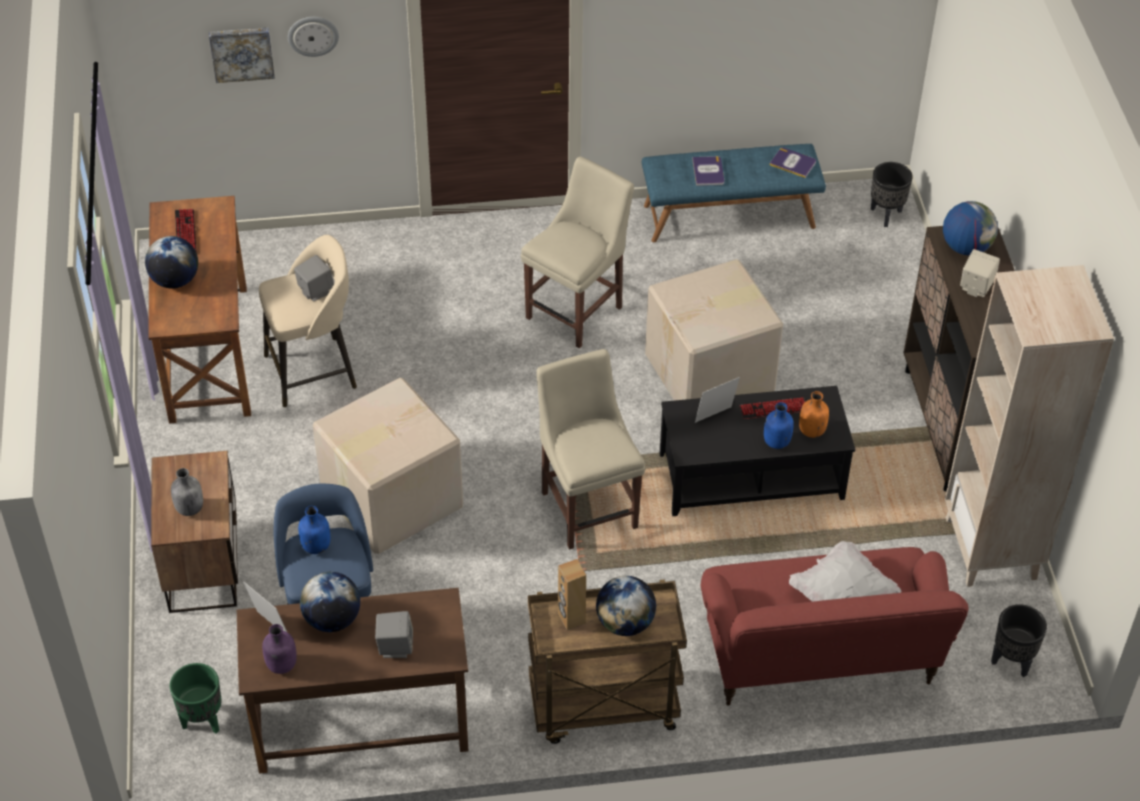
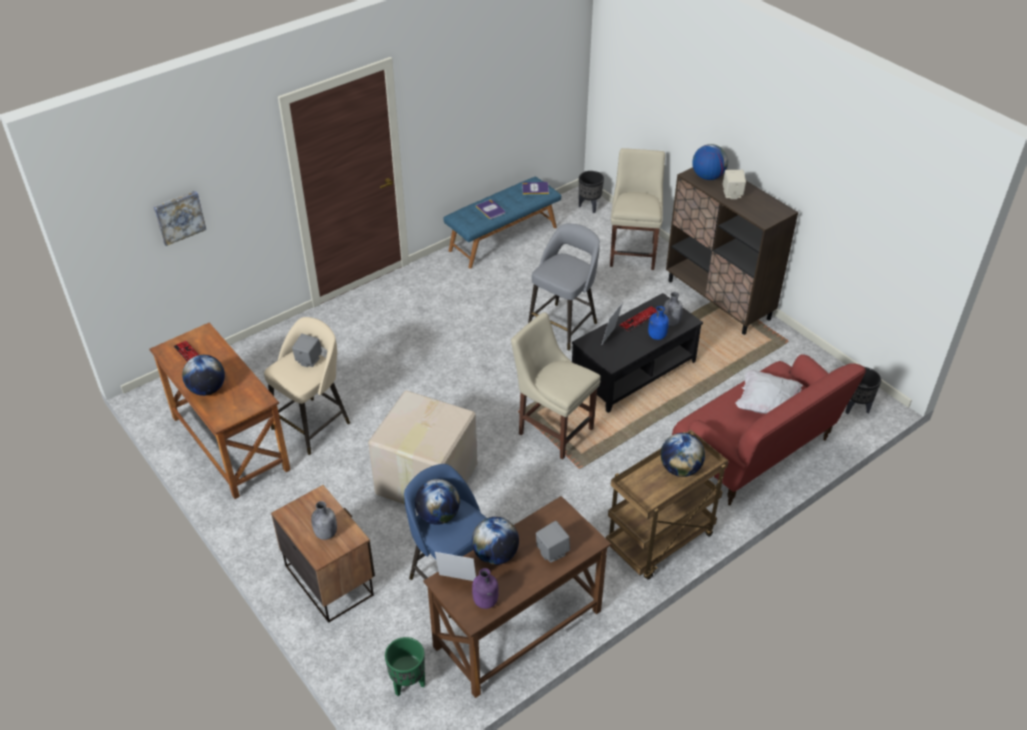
camera: 30 degrees left, 5 degrees down
(313, 35) = (227, 188): wall clock -> none
(316, 546) = (438, 516): blue bottle -> globe
(571, 618) = (646, 481): brown speaker -> none
(578, 310) = (456, 322): beige chair -> beige chair (633, 252)
(711, 373) = (563, 325): cardboard box -> grey stool
(811, 431) = (670, 322): orange bottle -> grey bottle
(991, 549) = (793, 354): beige bookcase -> none

